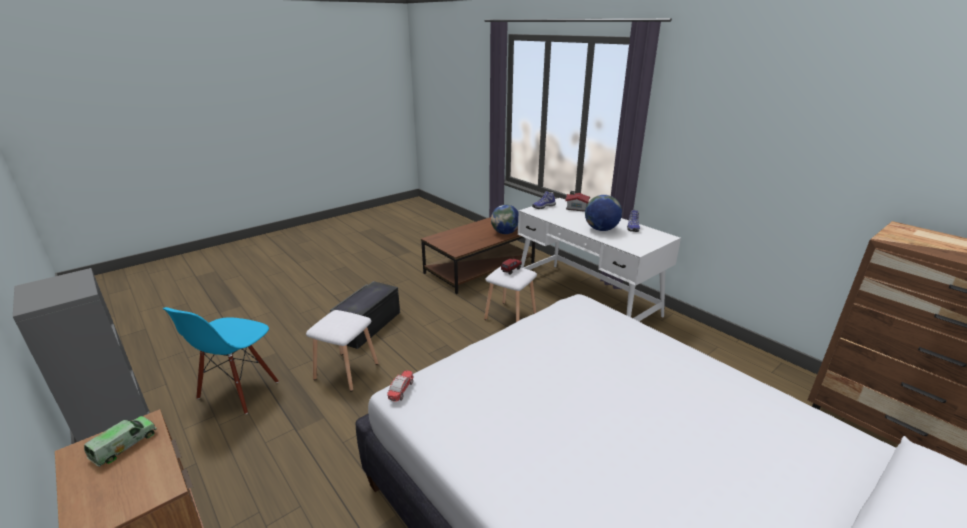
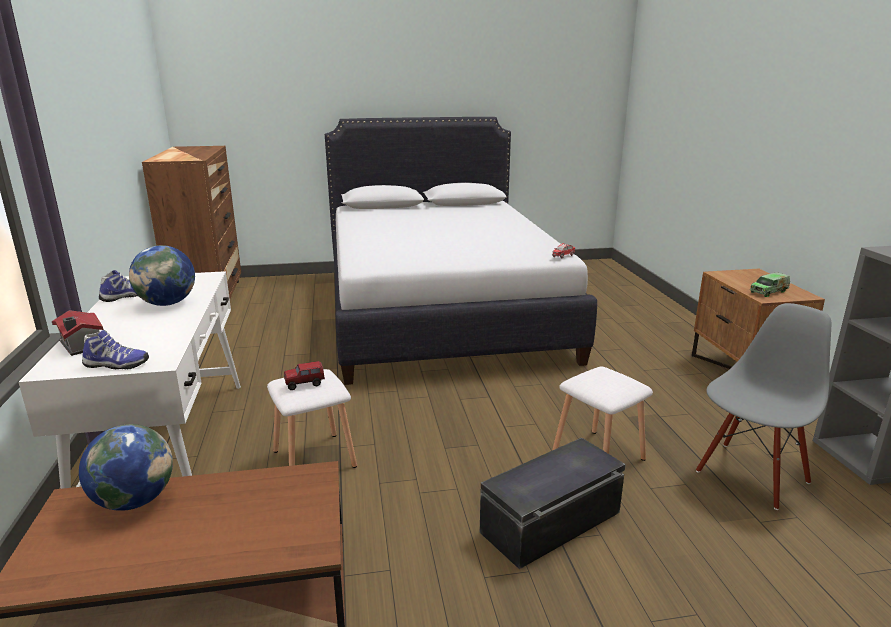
camera: 150 degrees left, 5 degrees down
(239, 391) = (750, 475): blue chair -> grey chair

